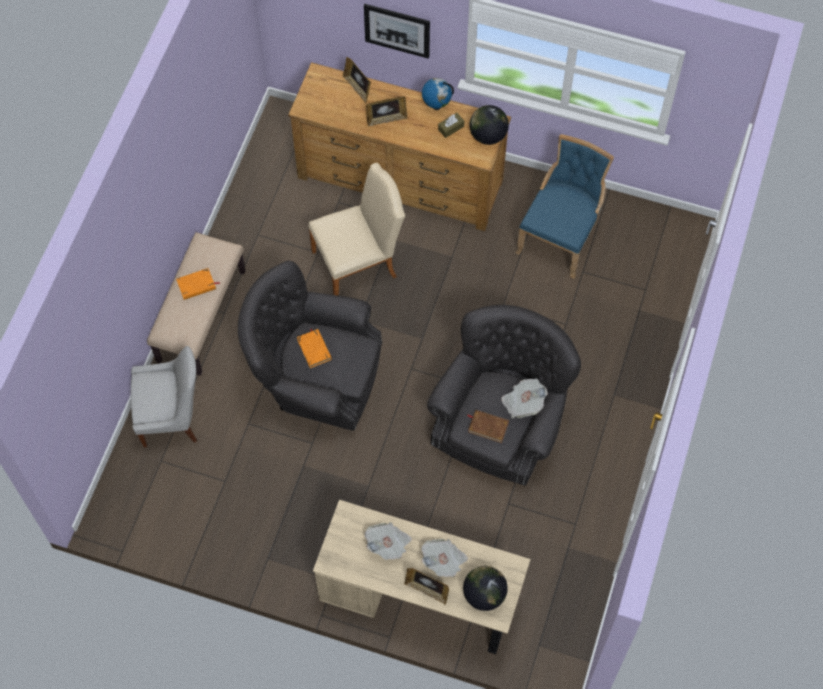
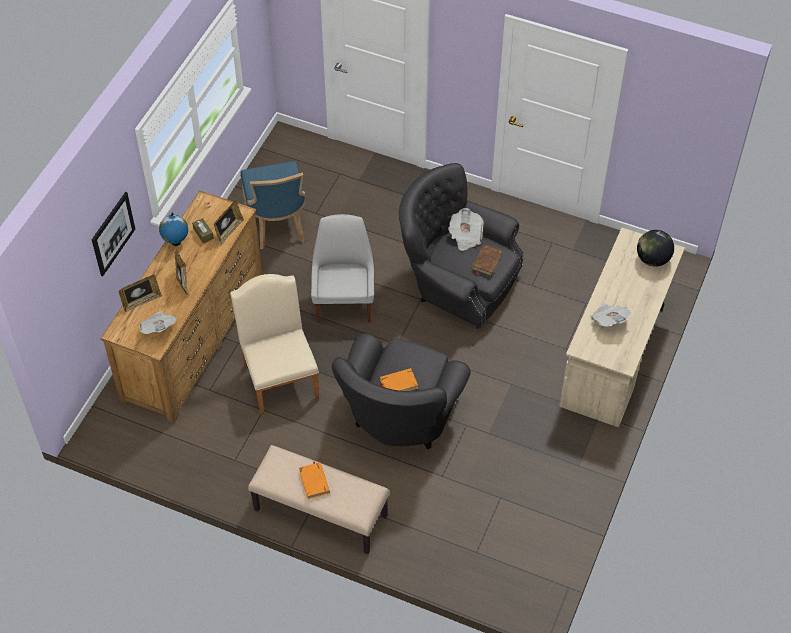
camera: 85 degrees left, 10 degrees down
(172, 417) = (430, 541): white chair -> white chair (344, 301)
(427, 590) = (649, 297): picture frame -> picture frame (229, 231)
(444, 561) = (624, 283): newspaper -> newspaper (158, 328)
(488, 135) = (217, 207): globe -> none
(560, 236) = (277, 224): blue chair -> blue chair turned 135 degrees counterclockwise

